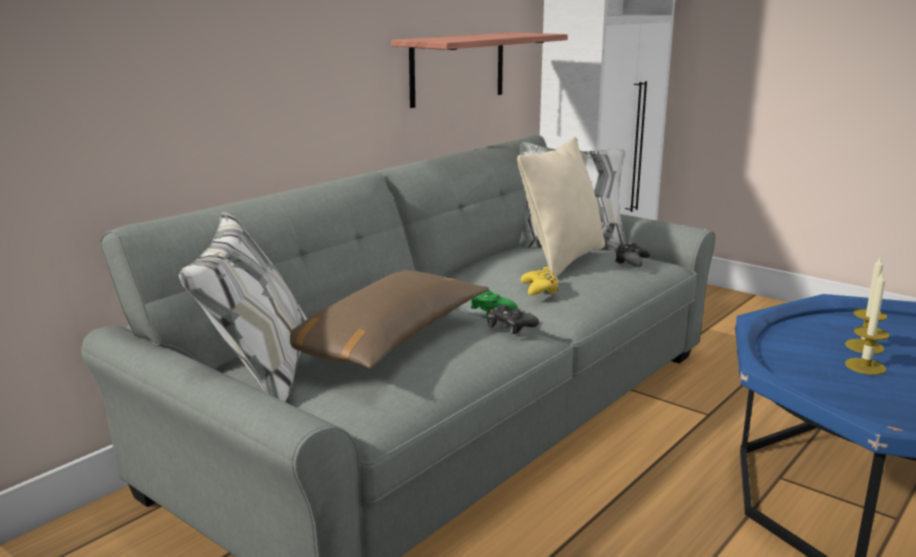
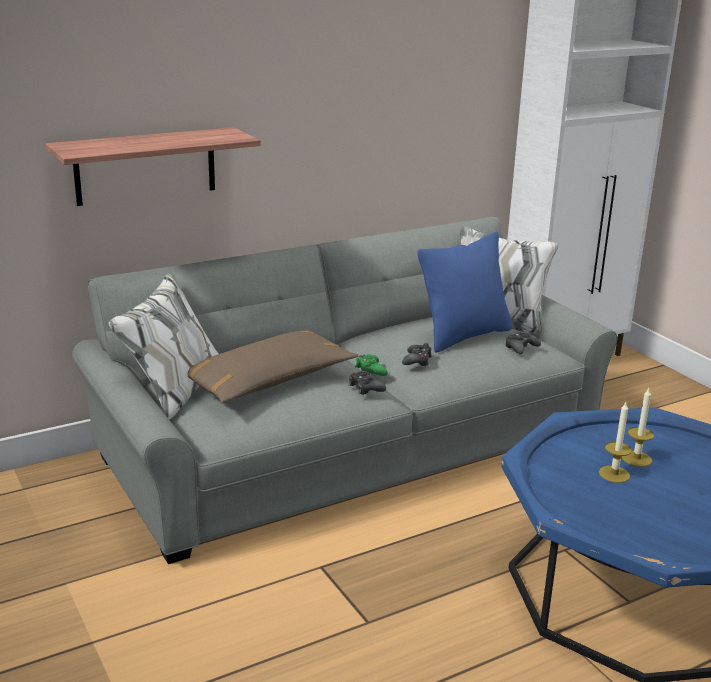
camera: 20 degrees right, 5 degrees up
(458, 68) = (418, 156): shelf -> shelf (145, 166)
(539, 289) = (417, 360): yellow game controller -> black game controller
(563, 259) = (464, 336): beige pillow -> blue pillow

